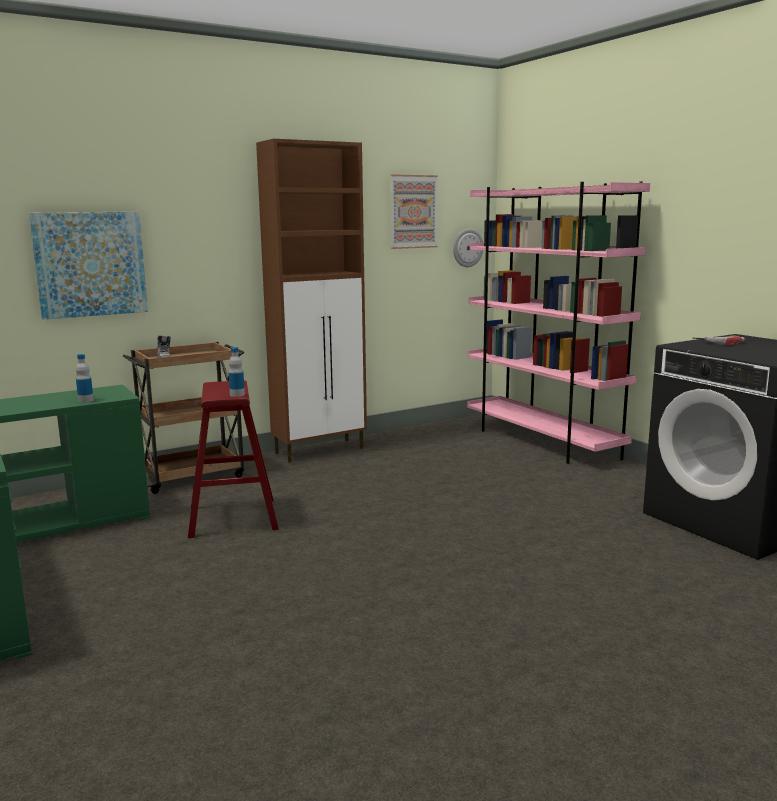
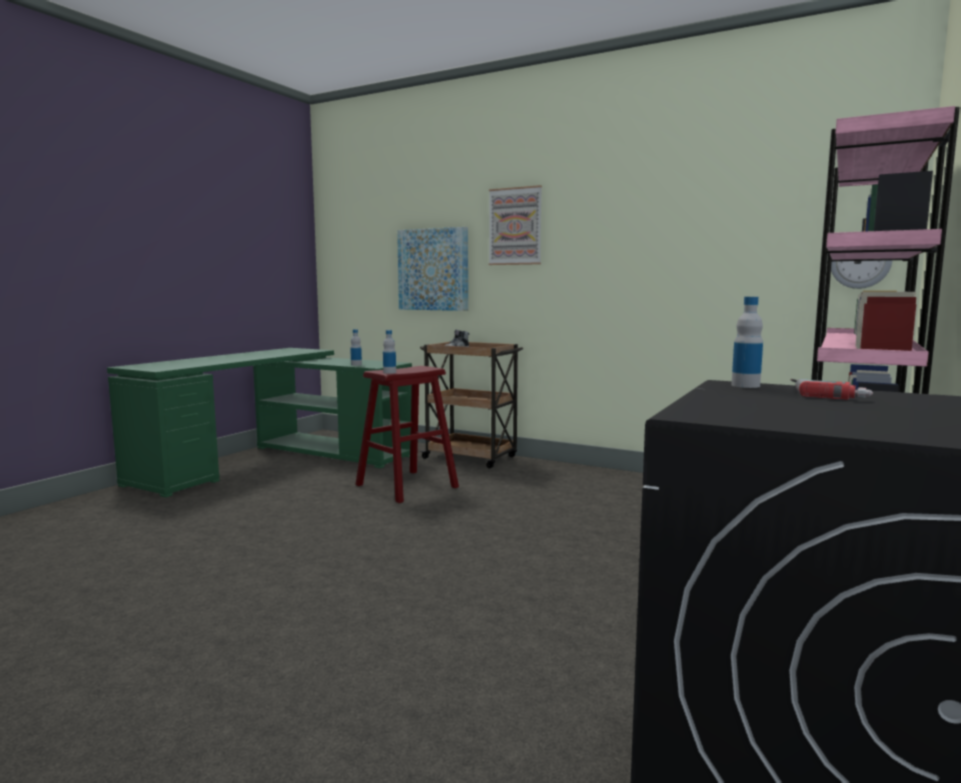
camera: 60 degrees right, 5 degrees down
(321, 450) = (596, 474): brown cabinet -> none
(413, 211) = (764, 214): picture -> picture (515, 226)
(686, 344) = (745, 385): none -> bottle

